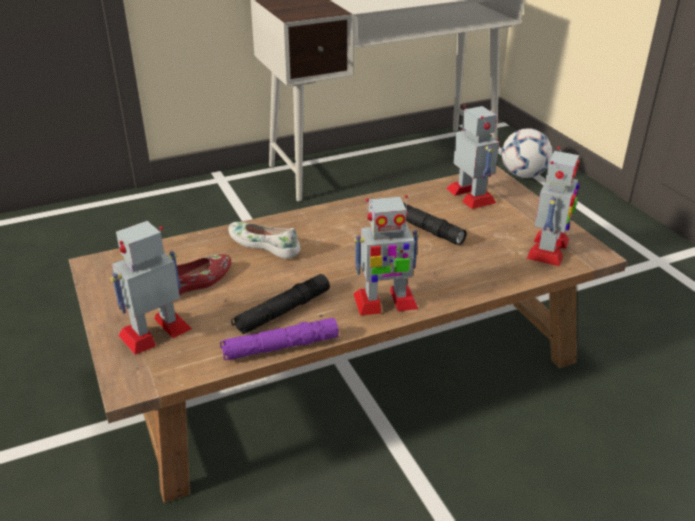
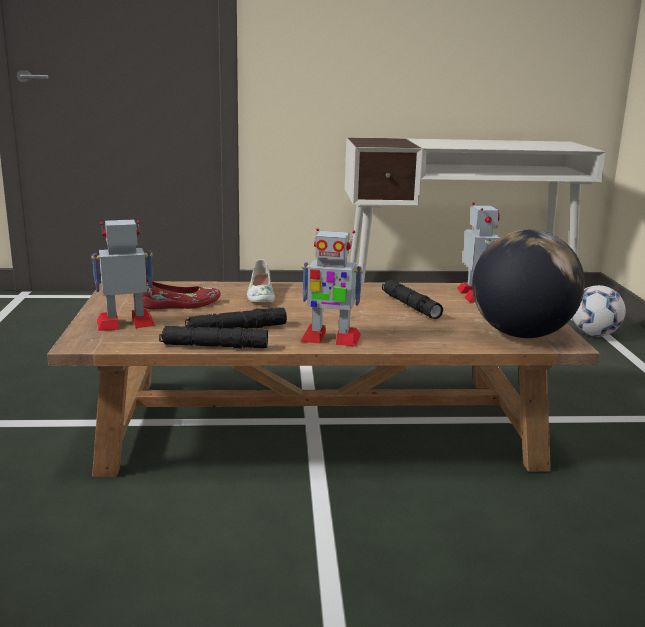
camera: 20 degrees right, 15 degrees down
(264, 244) = (260, 295): white shoe -> white shoe turned 150 degrees counterclockwise
(280, 347) = (214, 346): purple flashlight -> black flashlight
(548, 249) = (521, 334): toy robot -> globe

